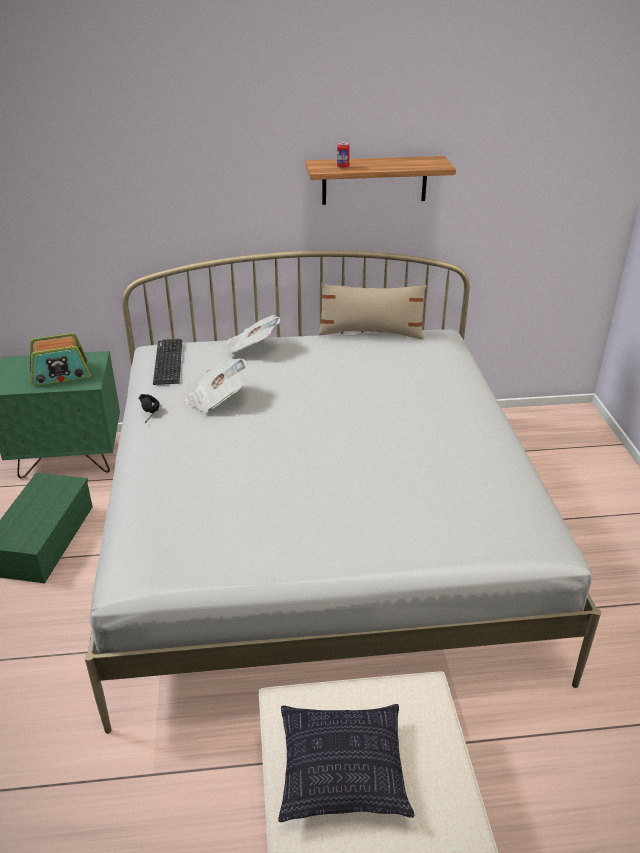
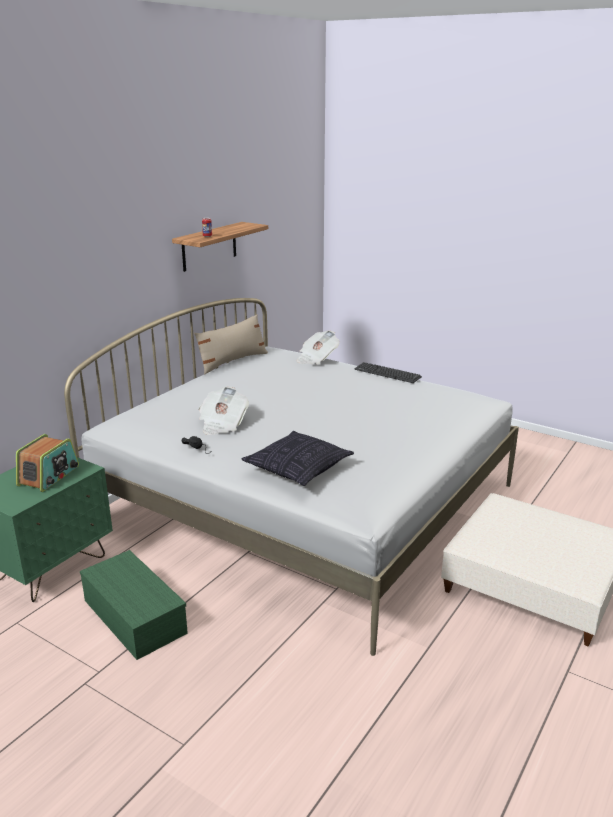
camera: 50 degrees left, 10 degrees down
(168, 362) = (142, 424): keyboard -> keyboard (387, 373)
(252, 347) = (180, 395): newspaper -> newspaper (316, 359)
(343, 772) = (530, 547): pillow -> pillow (298, 469)

